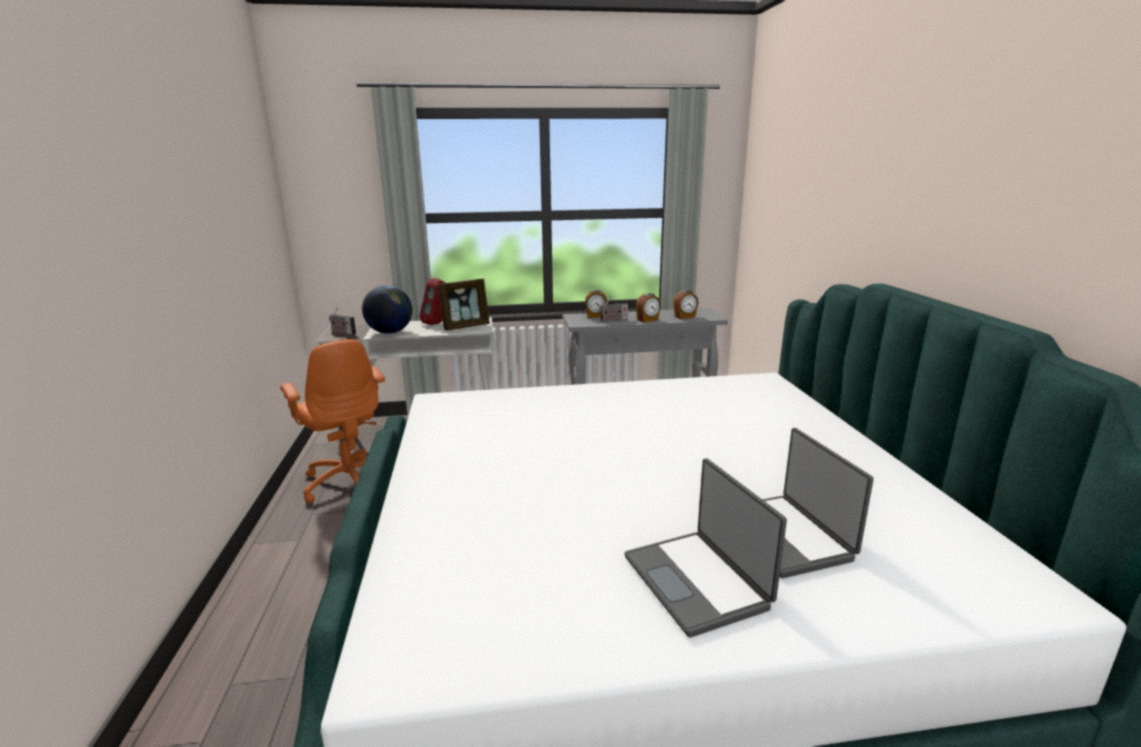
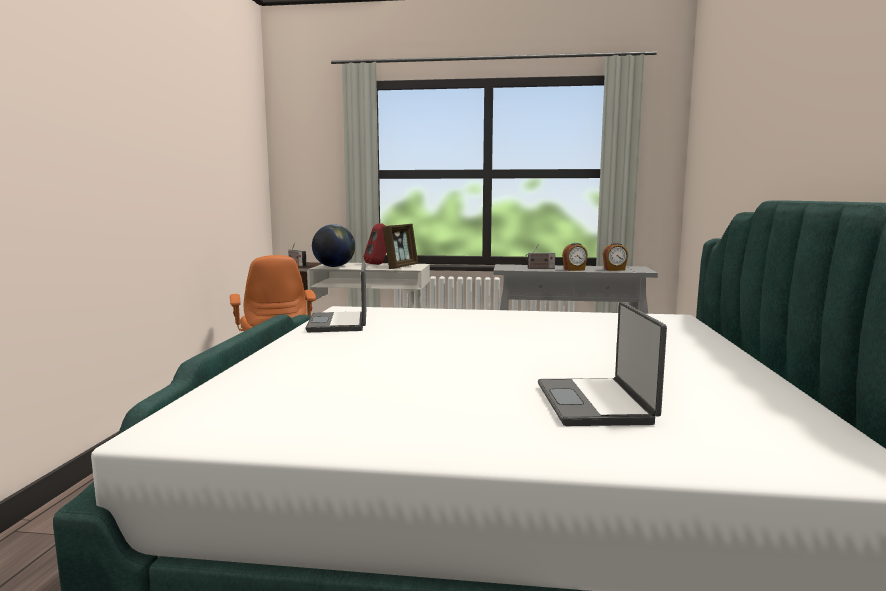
camera: 15 degrees right, 10 degrees down
(466, 326) = (401, 266): picture frame -> picture frame turned 45 degrees counterclockwise
(596, 316) = (525, 266): alarm clock -> none
(697, 581) = (478, 419): laptop -> laptop (339, 323)

